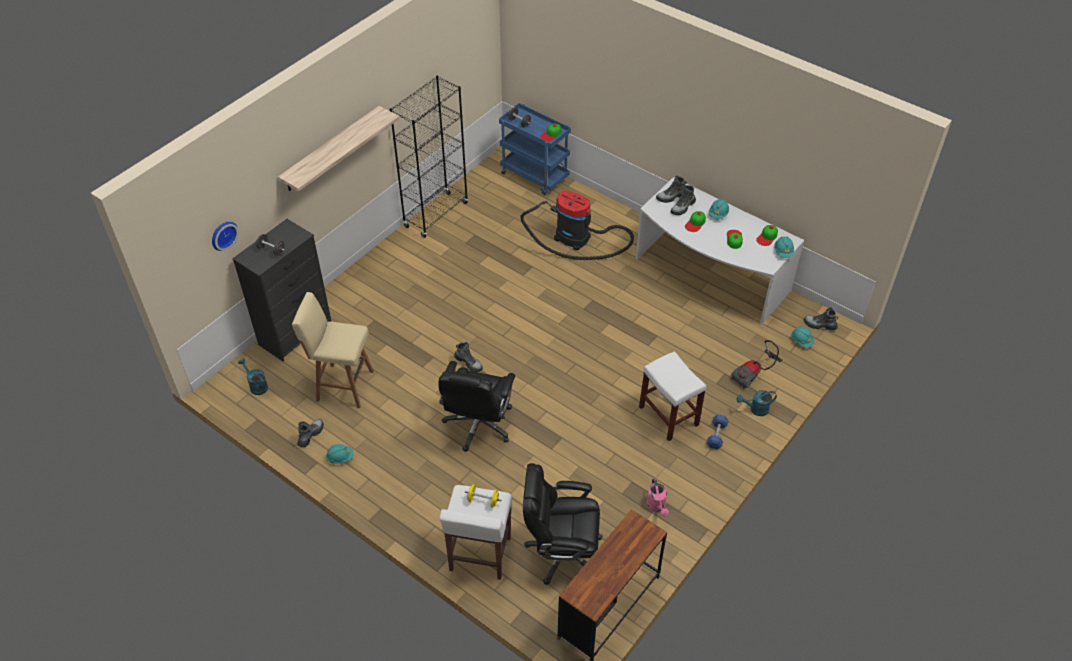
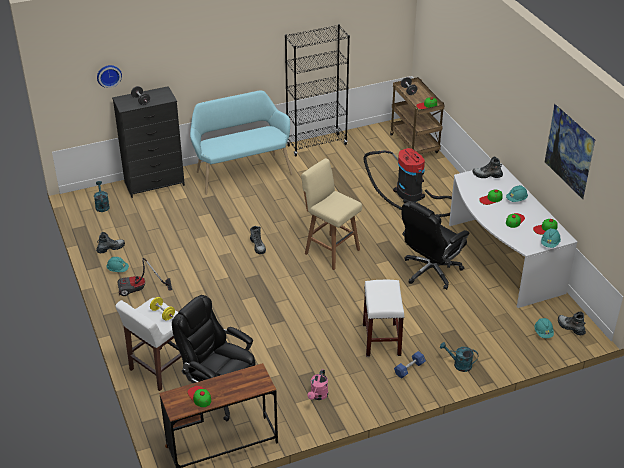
camera: 30 degrees right, 10 degrees down
(331, 149) = (222, 47): shelf -> none
(343, 385) = (158, 227): beige stool -> beige stool (330, 251)
(380, 279) = (241, 171): none -> turquoise bench
(478, 425) = (230, 288): black office chair -> black office chair (430, 271)
(535, 176) = (415, 144): blue cart -> brown cart
(601, 578) = (199, 396): none -> cap
(683, 207) = (490, 185): boot -> none
(754, 374) = (479, 339): vacuum cleaner -> vacuum cleaner (140, 290)
(779, 169) = (566, 166): none -> picture

